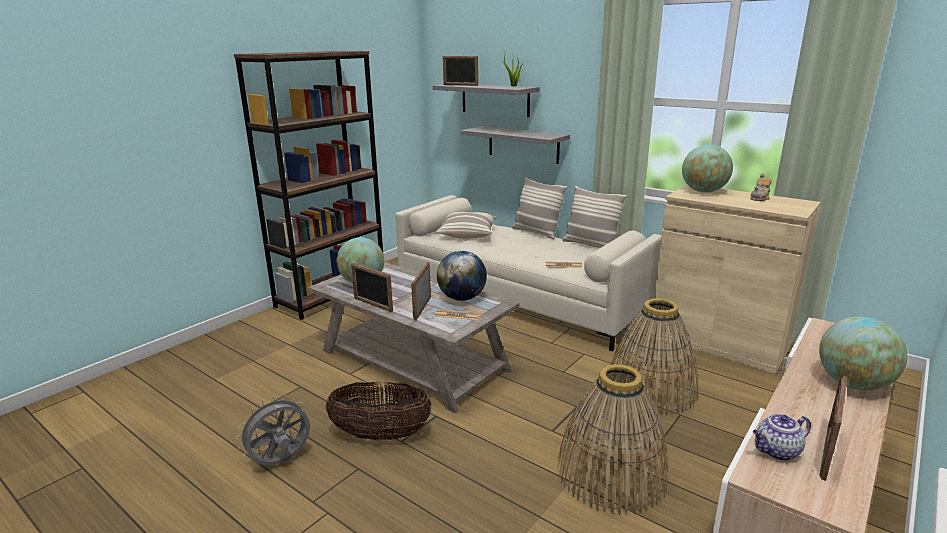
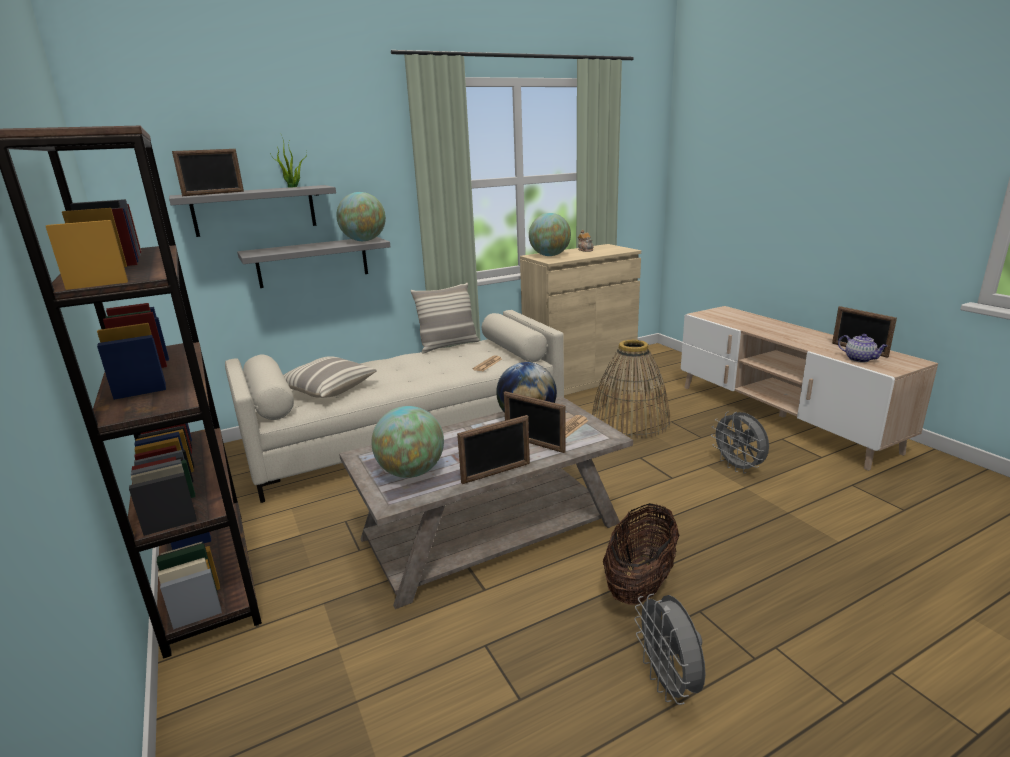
camera: 65 degrees left, 0 degrees up
(536, 232) = (381, 358): pillow -> none
(611, 473) = (738, 467): basket -> grey fan
(777, 451) = (860, 359): teapot -> teapot turned 45 degrees counterclockwise
(853, 384) = (780, 327): globe -> globe (364, 241)

